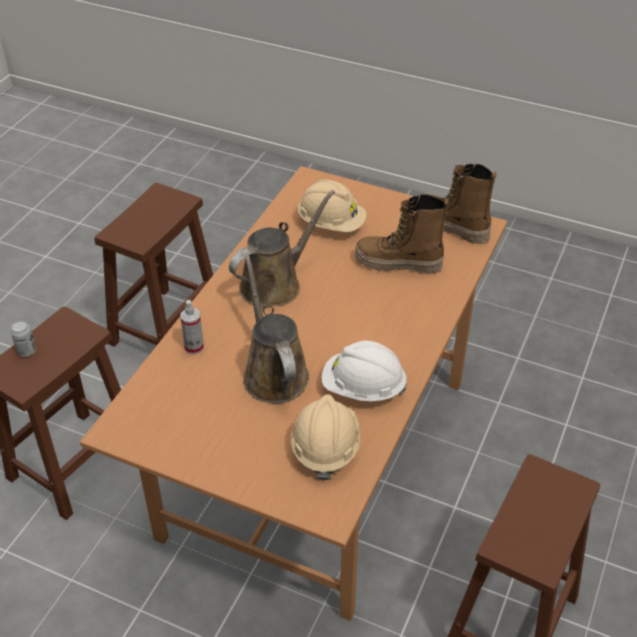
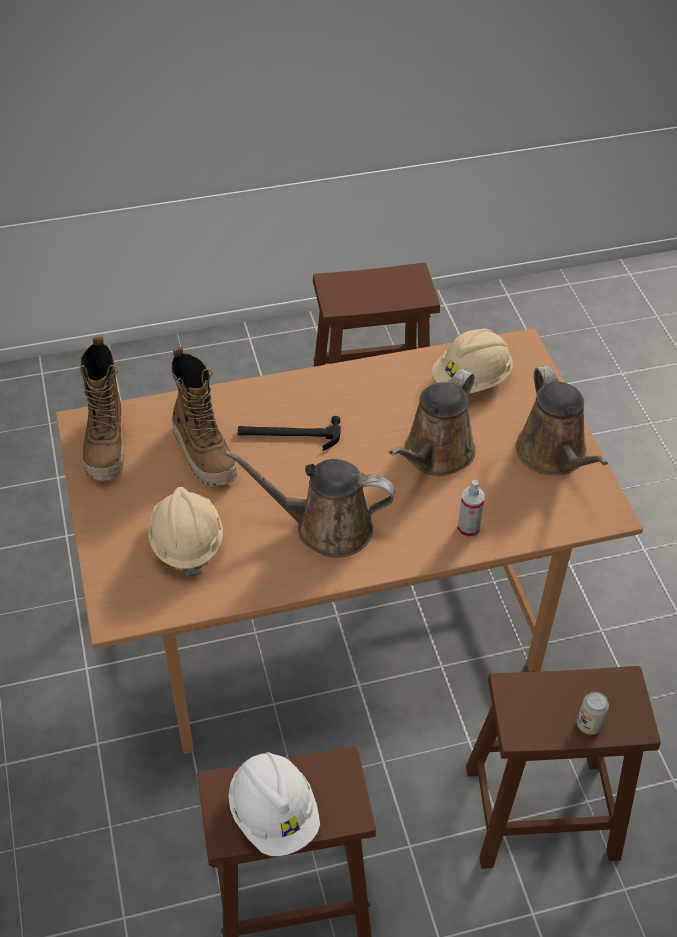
camera: 130 degrees left, 5 degrees up
(197, 441) = (554, 455): none -> brown watering can
(363, 388) = (390, 392): white hard hat -> white hard hat (274, 814)
(374, 310) = (289, 435): none -> hammer

